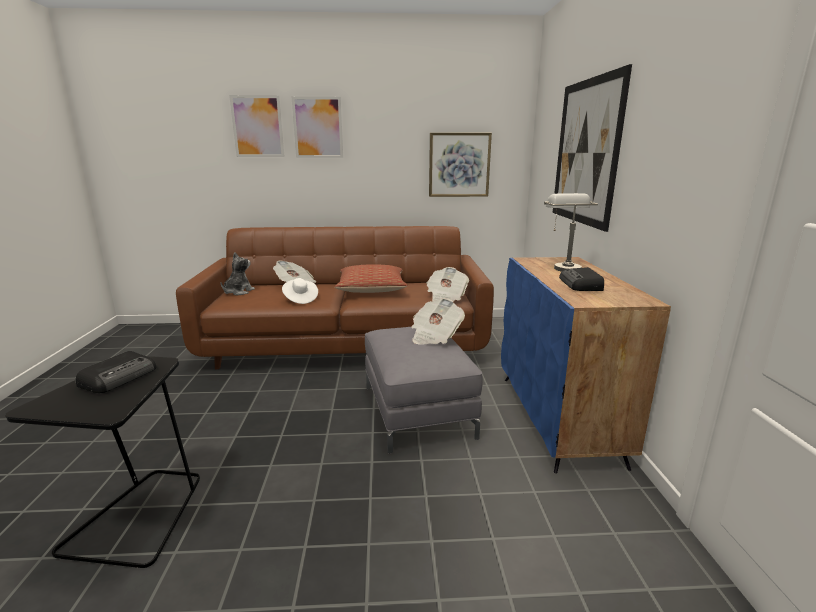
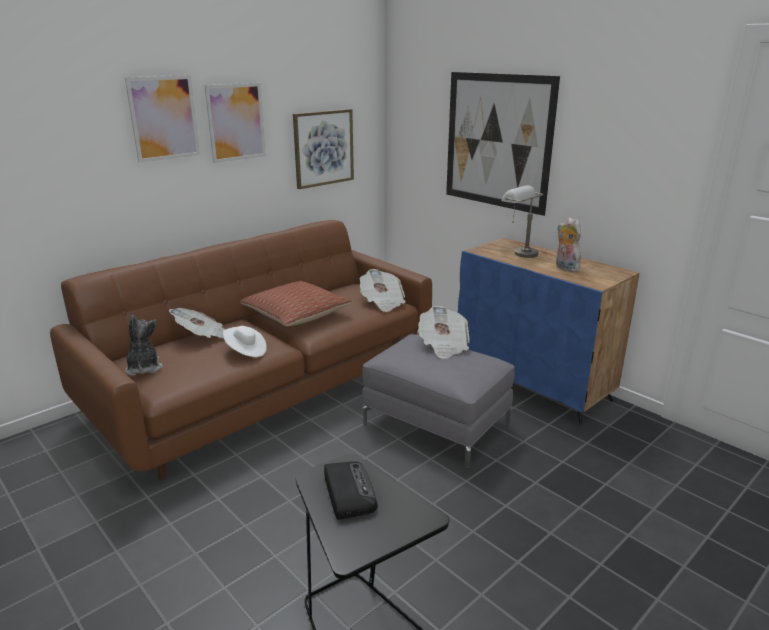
camera: 40 degrees left, 5 degrees up
(257, 126) = (78, 123): picture -> picture (236, 122)
(581, 284) = (565, 268): radio -> plush toy

